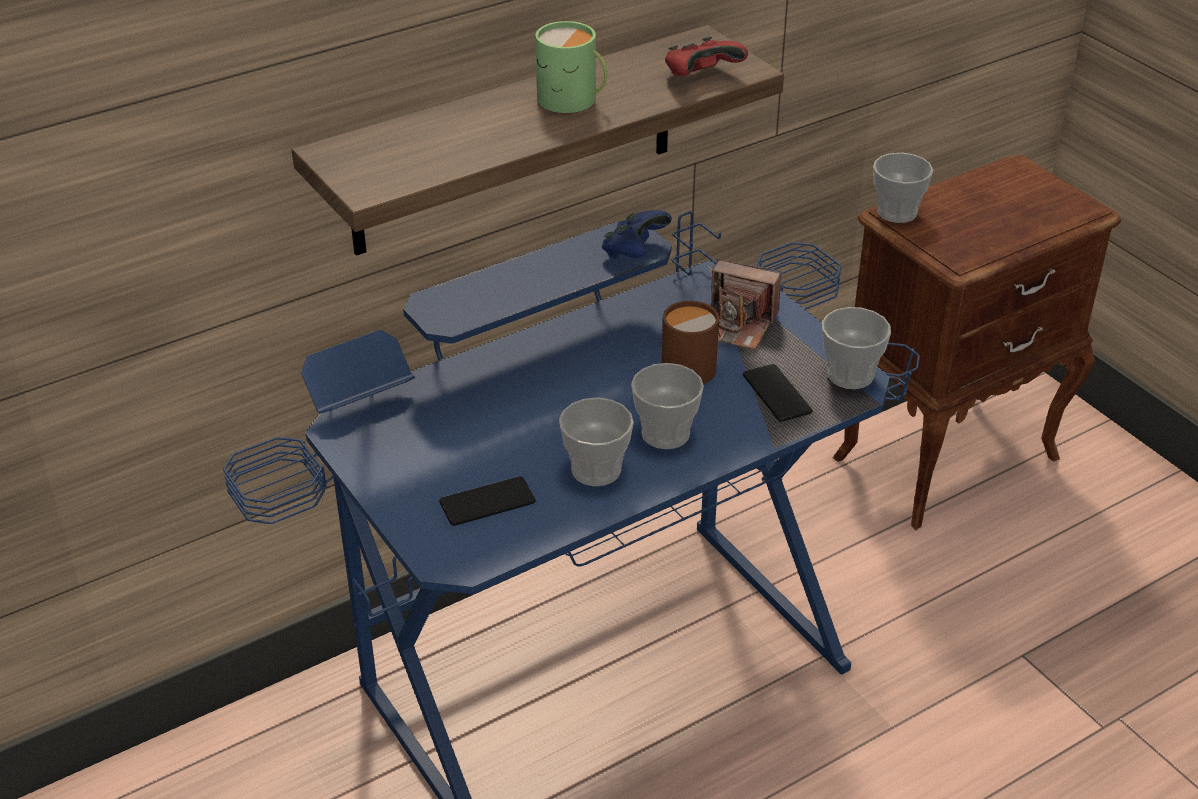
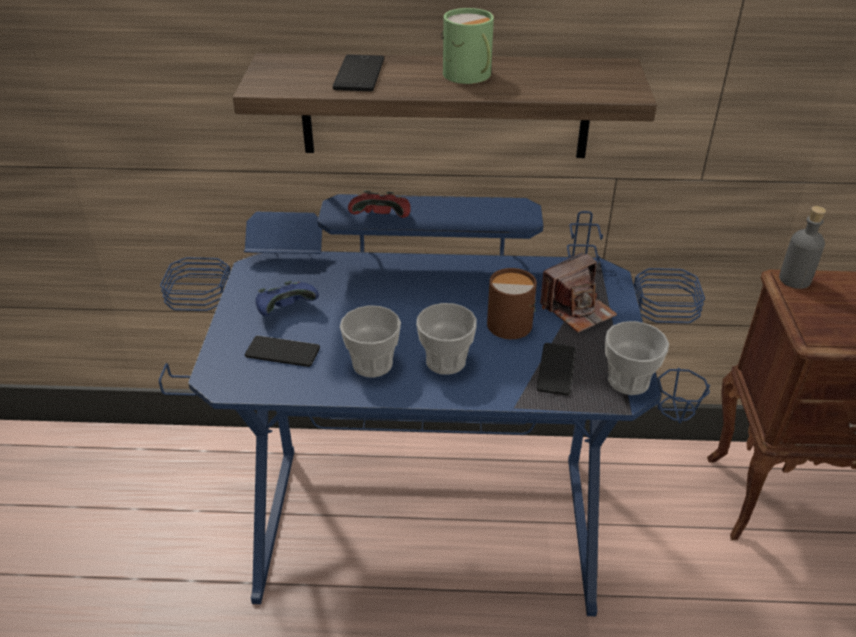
camera: 35 degrees right, 0 degrees up
(454, 136) = (359, 74): none -> phone
(634, 251) = (511, 220): blue game controller -> blue game controller (286, 310)
(701, 76) = (586, 87): red game controller -> red game controller (382, 219)
(737, 325) = (577, 309): camera -> camera turned 90 degrees counterclockwise
(897, 212) = (794, 279): cup -> grey bottle

